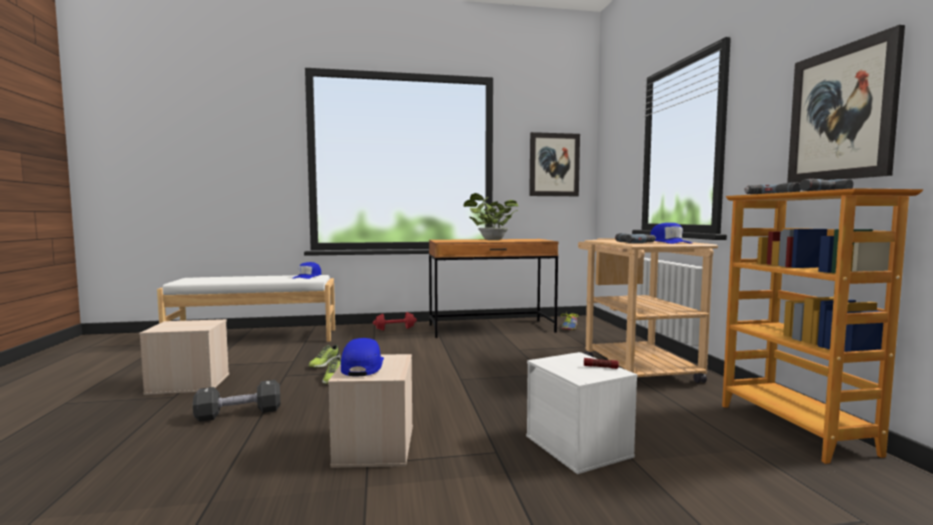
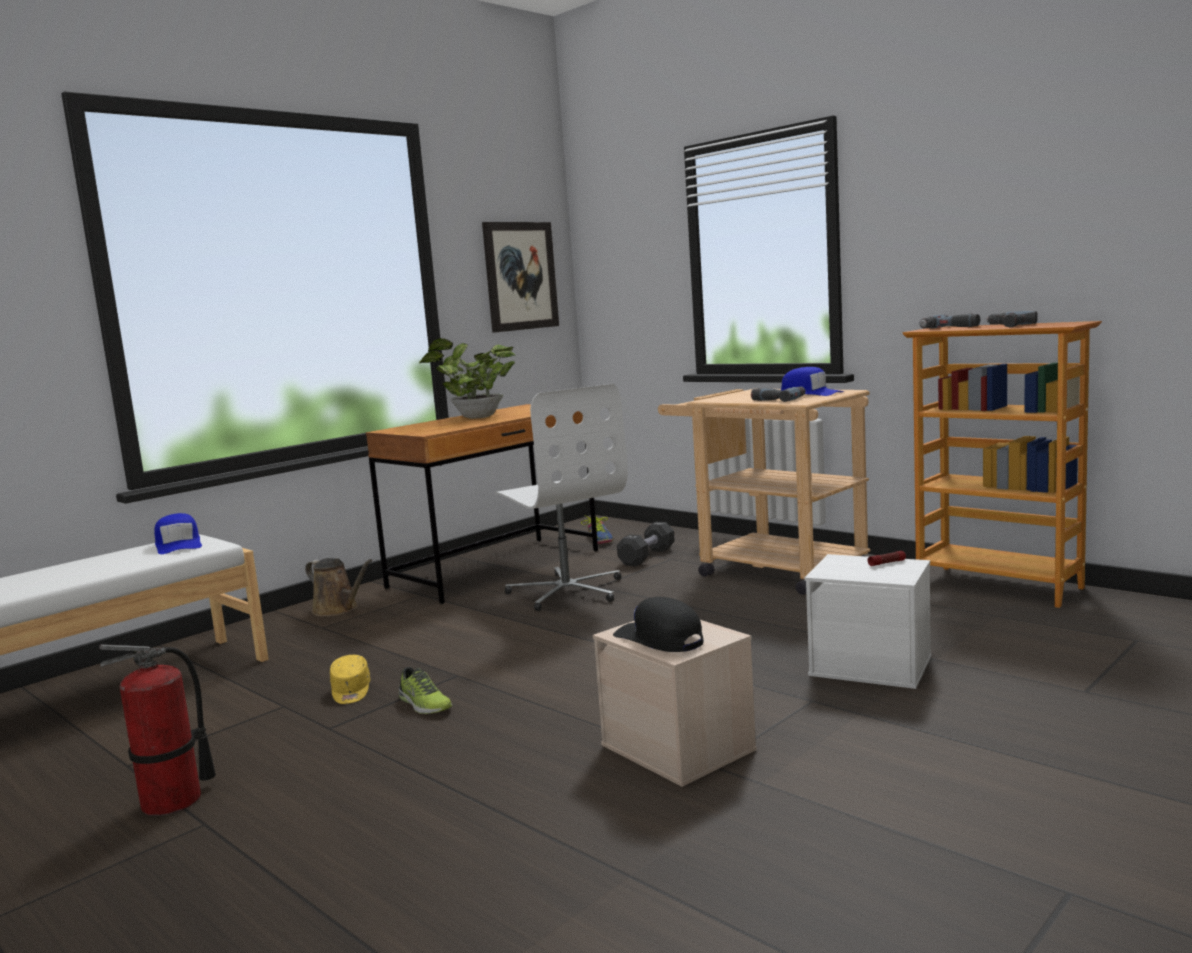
camera: 35 degrees left, 5 degrees up
(187, 384) = (173, 801): beige storage box -> fire extinguisher
(239, 413) = (398, 794): black dumbbell -> black dumbbell (647, 556)
(324, 363) = (351, 691): shoe -> yellow cap
(362, 366) = (659, 638): blue cap -> black cap
(395, 329) = (338, 609): red dumbbell -> brown watering can
(499, 348) = (567, 591): none -> white office chair
(841, 114) = (1004, 236): picture -> none

